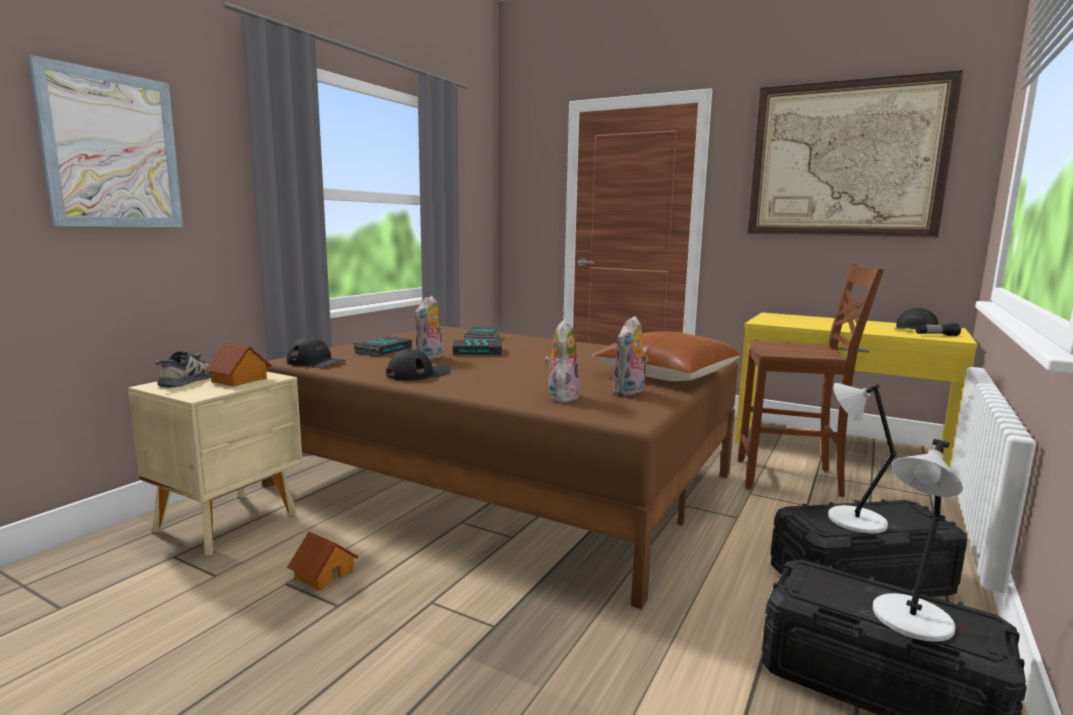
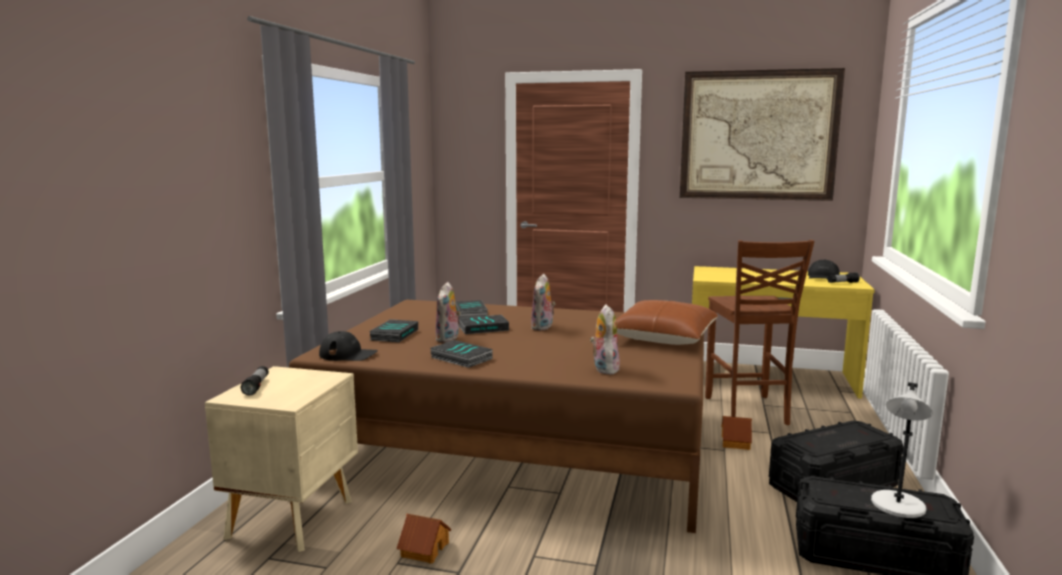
camera: 15 degrees left, 0 degrees up
(112, 150) = (166, 170): picture -> none
(192, 379) = (256, 386): shoe -> flashlight
(240, 380) = (305, 382): toy house -> toy house (736, 442)
(418, 374) = (460, 358): black cap -> book
(629, 392) = (651, 359): plush toy -> plush toy (543, 327)
(791, 479) = (747, 411): brown chair -> brown chair turned 90 degrees clockwise
(853, 519) = (828, 441): grey table lamp -> none

